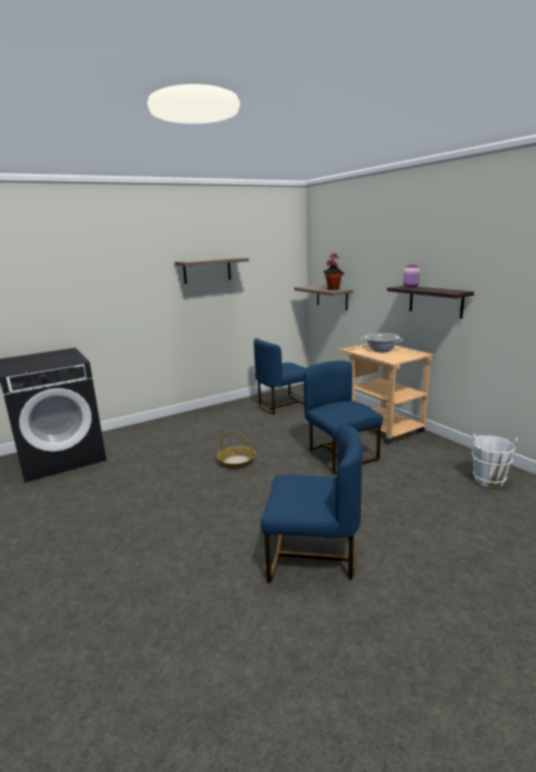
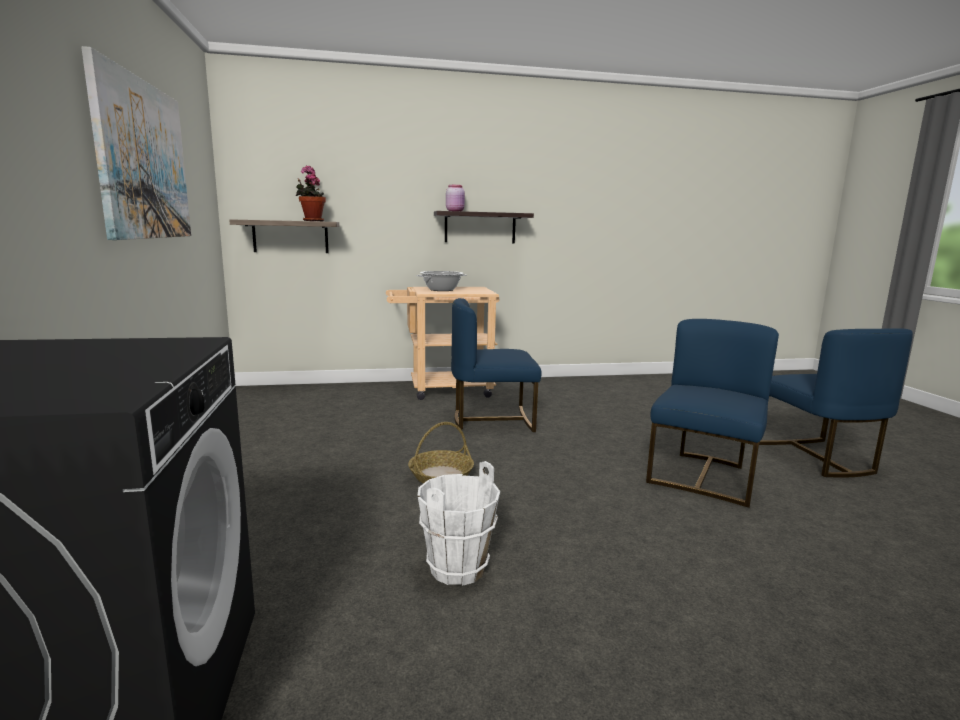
camera: 70 degrees left, 5 degrees down
(207, 270) = (143, 160): shelf -> picture
(283, 405) = (291, 414): blue chair -> blue chair (817, 457)
(488, 480) = (595, 387): white bucket -> white bucket (457, 568)

